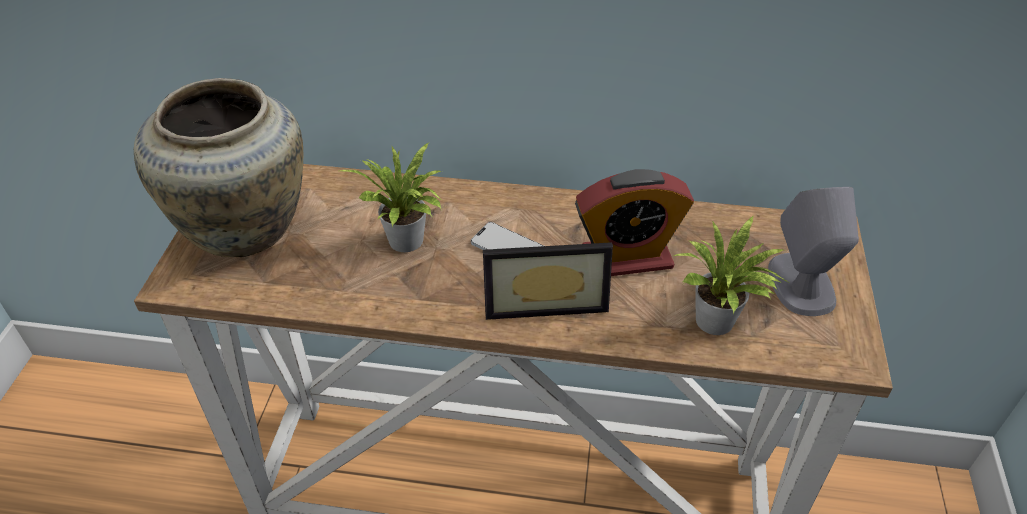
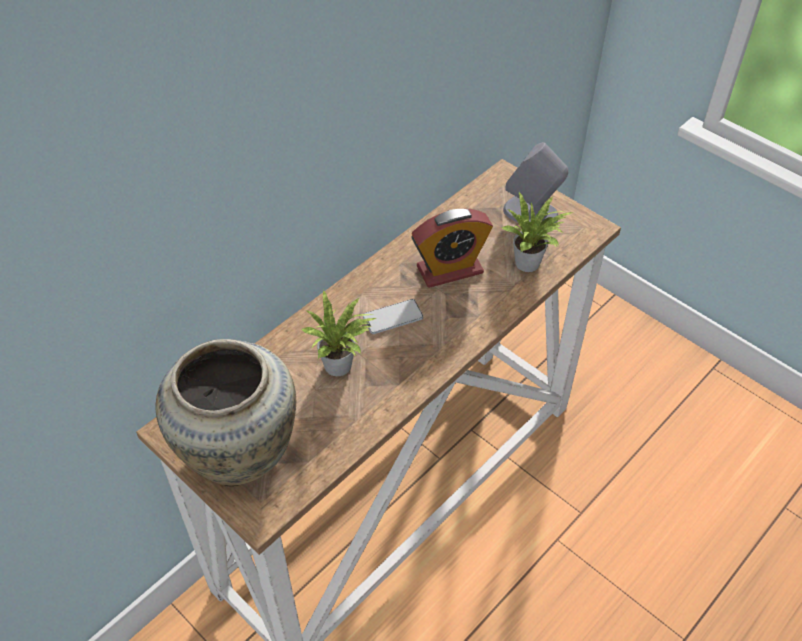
camera: 55 degrees left, 5 degrees up
(545, 299) = (450, 324): picture frame -> none
(626, 258) = (450, 270): alarm clock -> alarm clock turned 45 degrees clockwise

